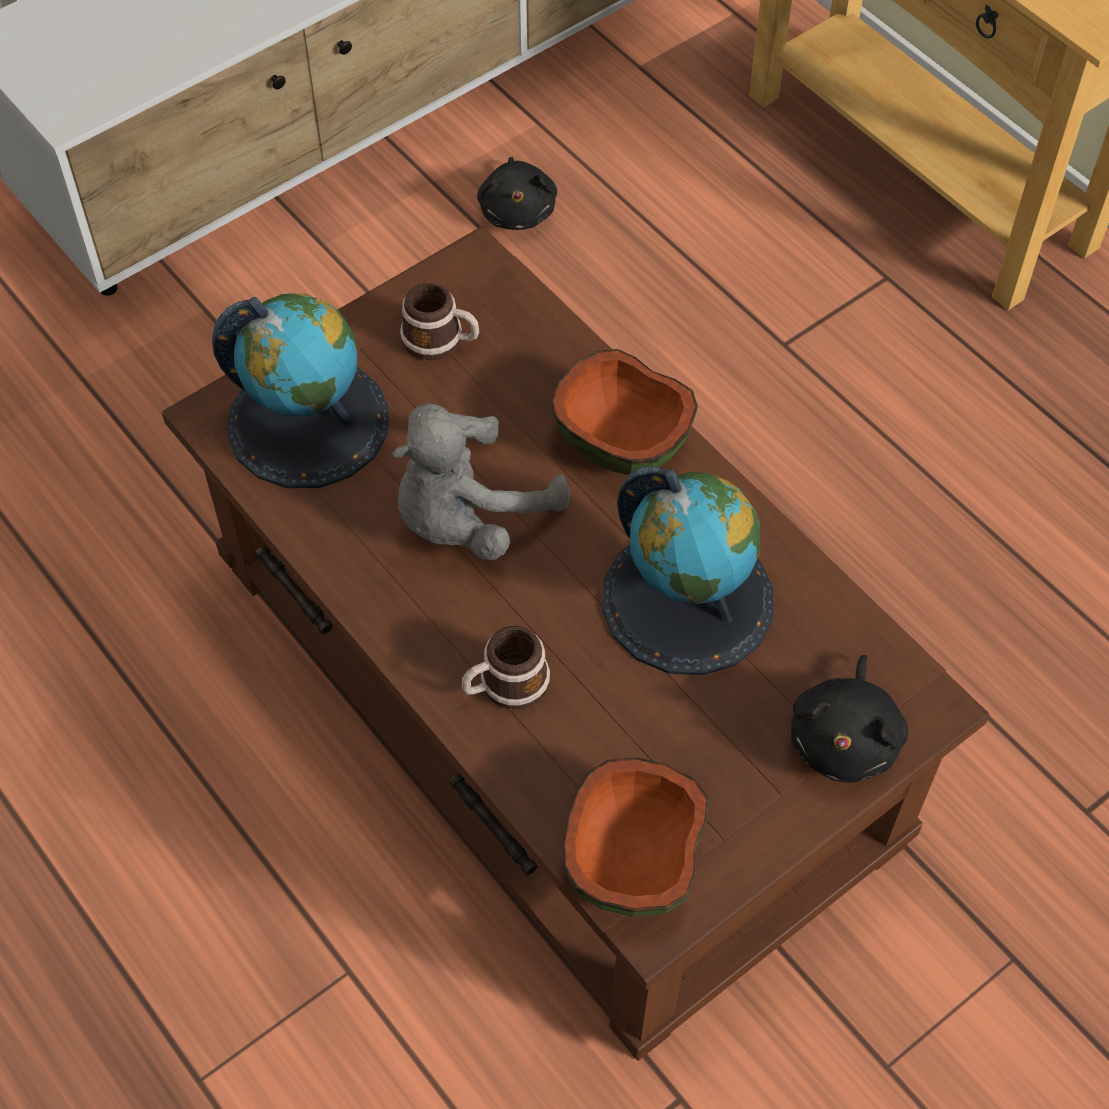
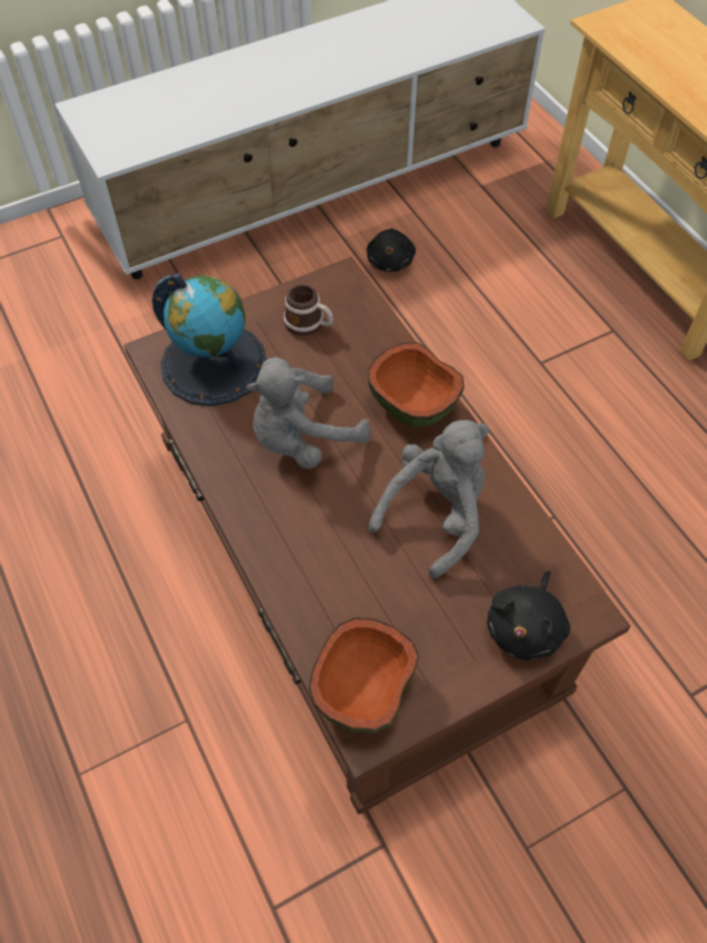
camera: 10 degrees right, 0 degrees up
(505, 686) = (302, 554): mug -> none
(688, 599) = (436, 514): globe -> grey plush toy

